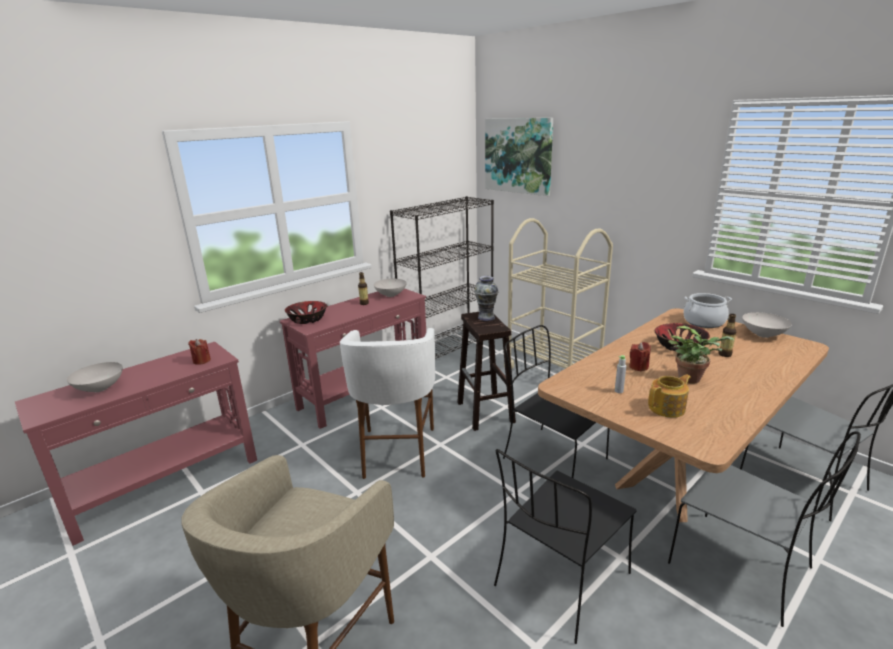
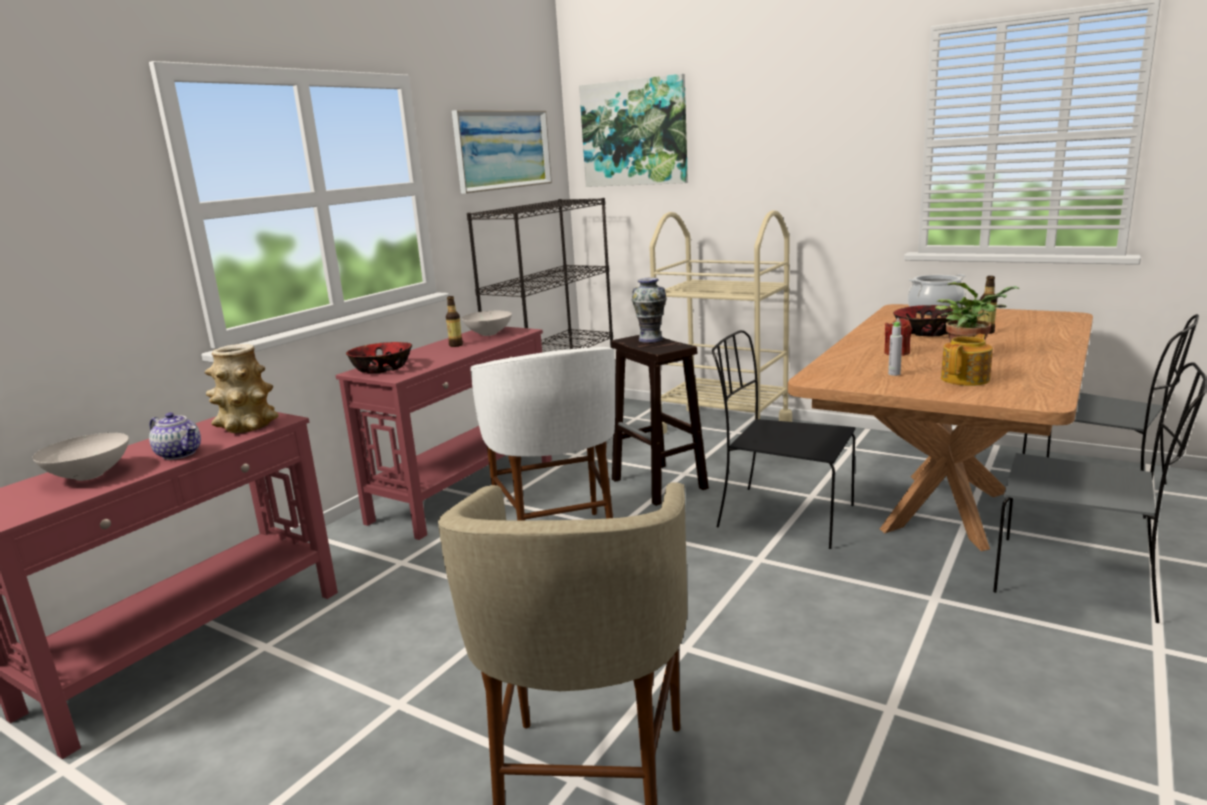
camera: 15 degrees left, 5 degrees down
(153, 379) = (180, 454): none -> teapot
(201, 361) = (246, 426): red candle -> vase
(422, 165) = (503, 150): none -> picture
(560, 582) = (876, 637): black chair -> none
(763, 334) = (1012, 313): white bowl -> none

